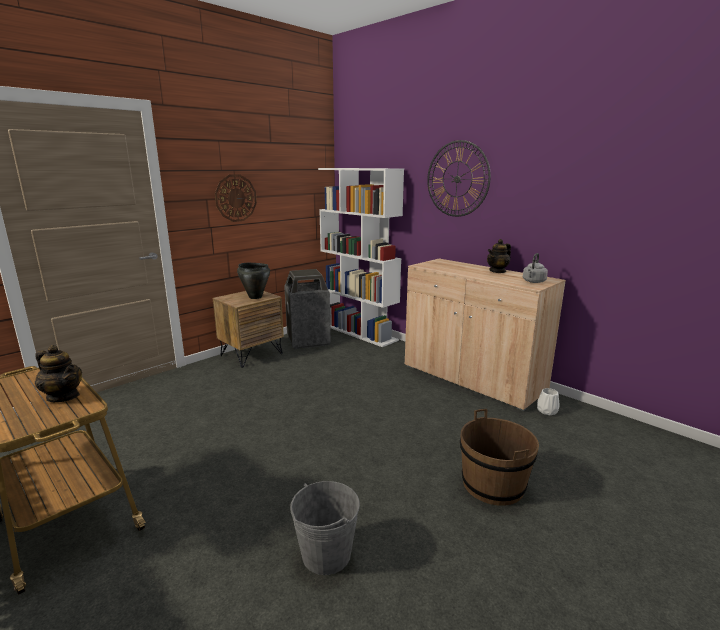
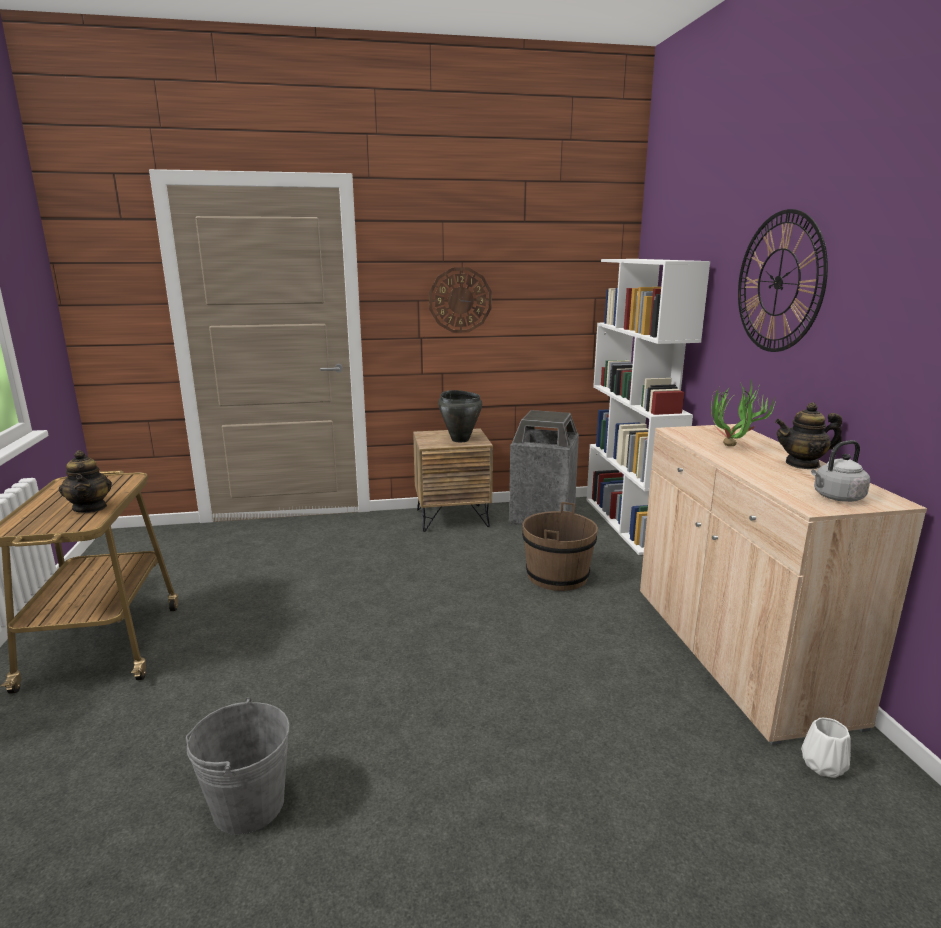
camera: 35 degrees right, 0 degrees up
(460, 269) = (733, 449): none -> potted plant
(493, 484) = (562, 839): brown bucket -> brown bucket (557, 576)

